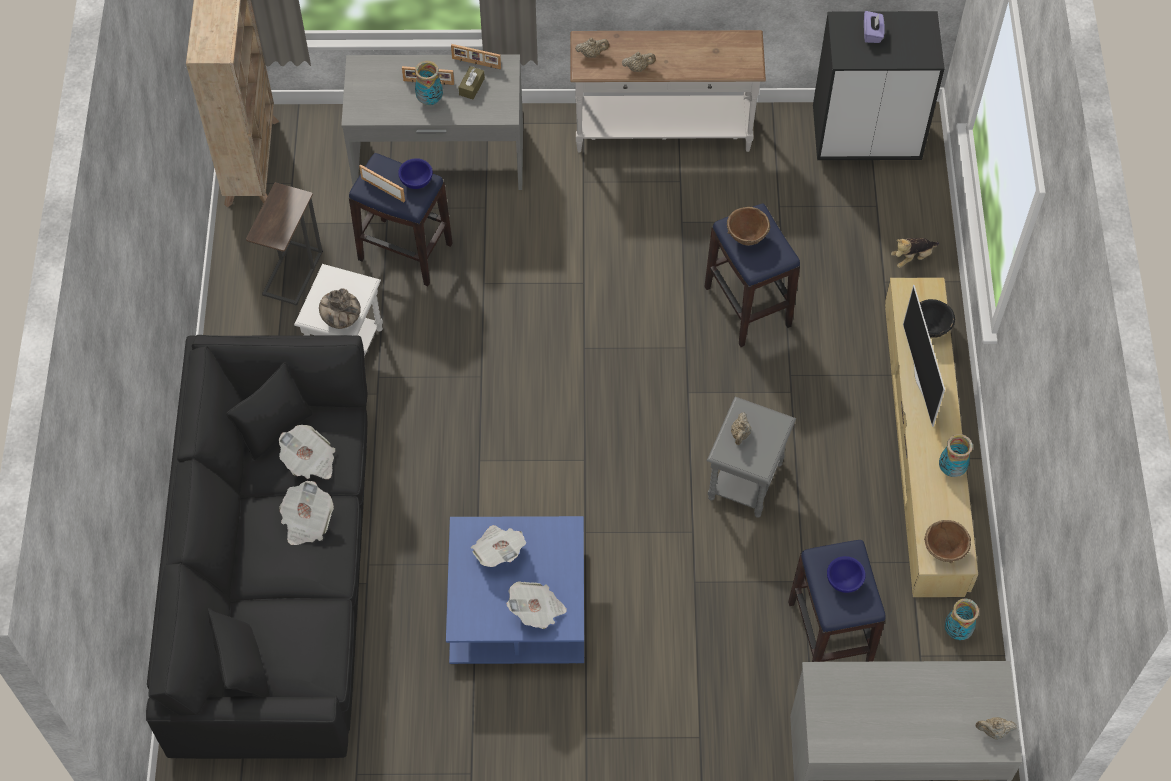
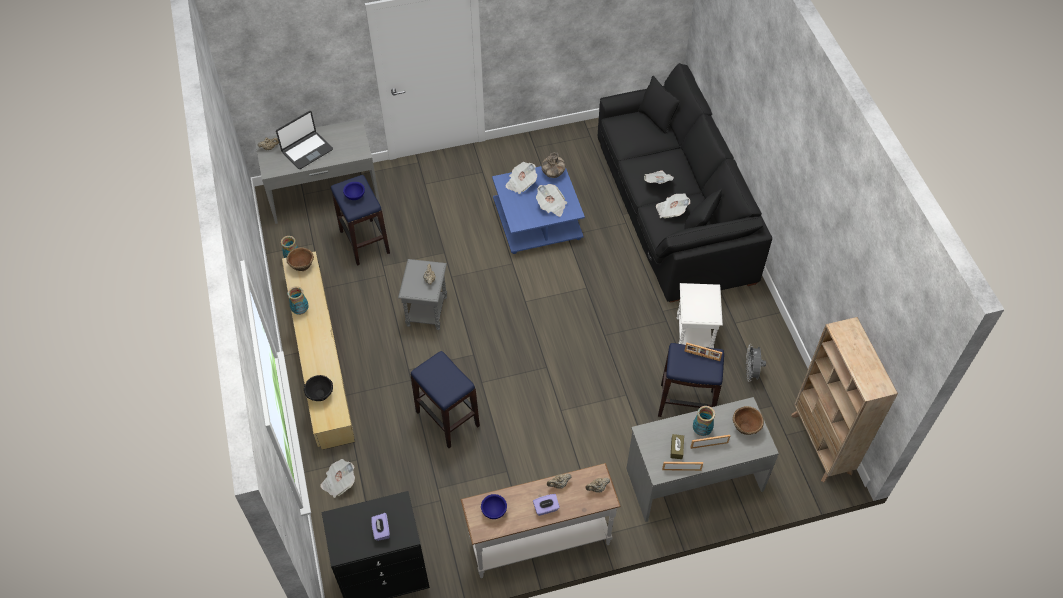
camera: 165 degrees right, 5 degrees down
(292, 272) = (751, 372): brown side table -> grey fan
(341, 319) = (693, 292): vase -> vase (553, 173)
(416, 182) = (682, 366): blue bowl -> blue bowl (494, 510)
(662, 46) = (546, 508): none -> purple tissue box
(746, 237) = (449, 378): brown bowl -> brown bowl (745, 427)
(912, 257) = (339, 482): plush toy -> newspaper
(921, 379) = (323, 360): television -> none
(922, 707) = (307, 150): none -> laptop

